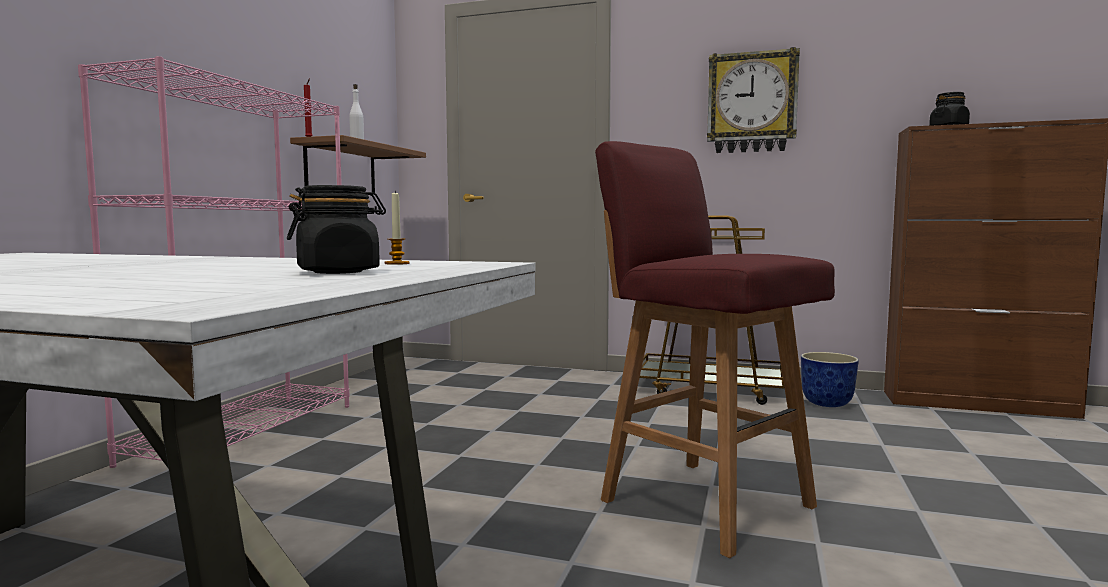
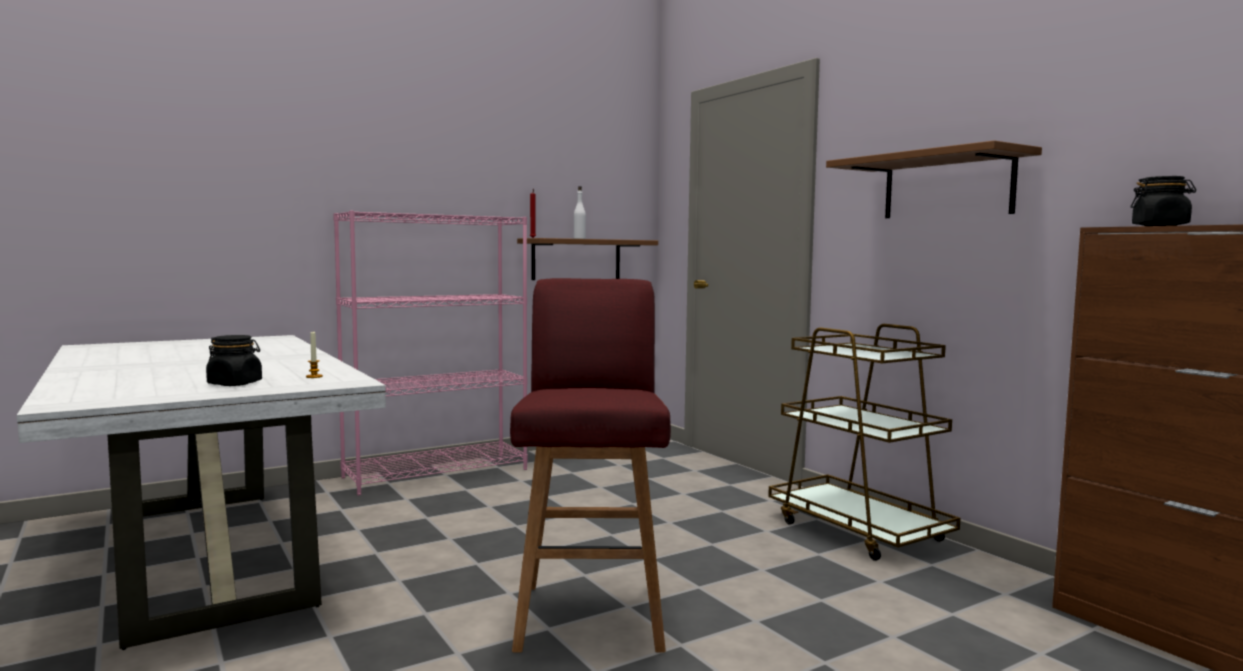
camera: 40 degrees right, 0 degrees up
(752, 103) = (947, 186): wall clock -> brown shelf
(828, 403) = (959, 582): planter -> none

